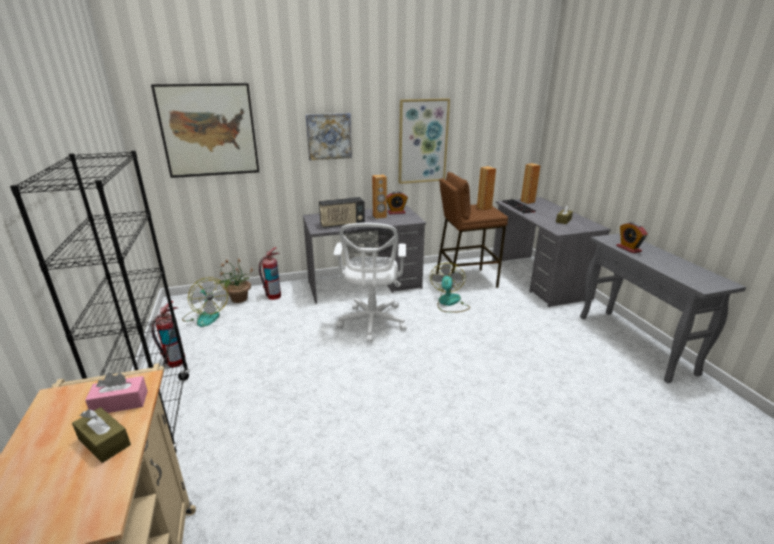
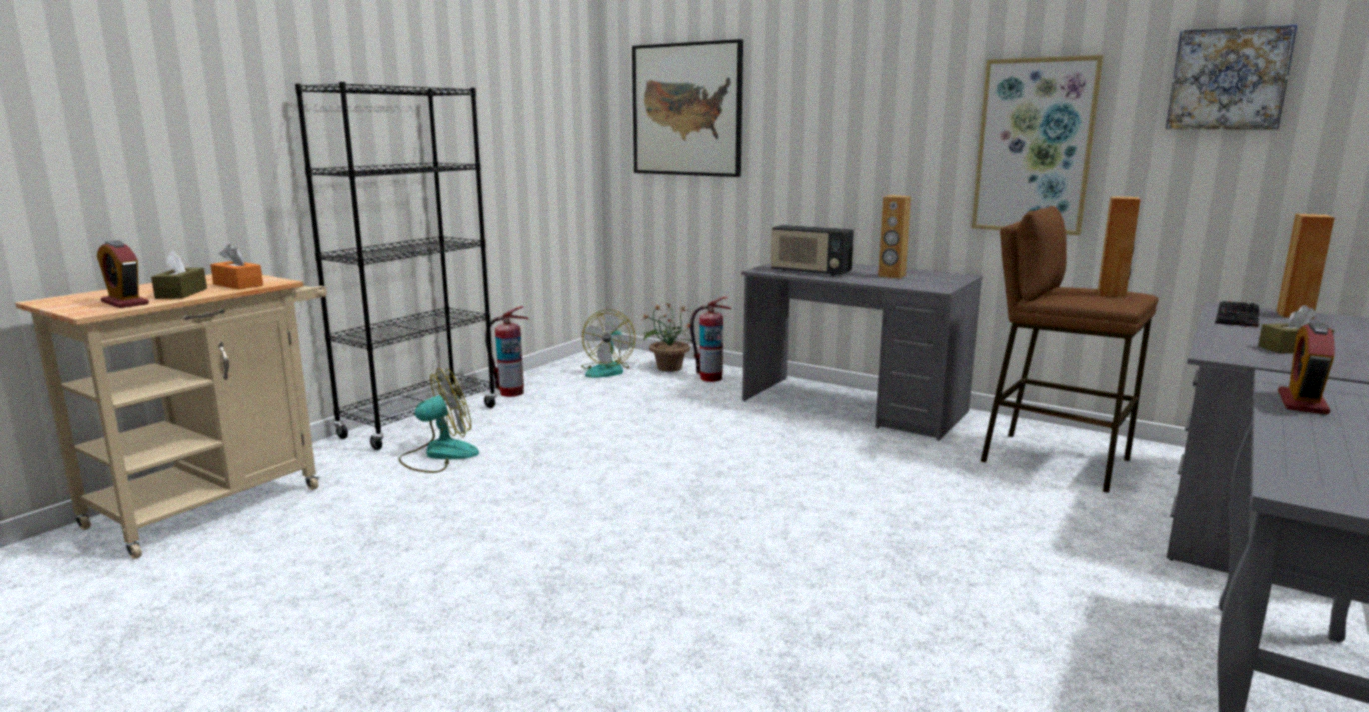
camera: 50 degrees right, 10 degrees down
(120, 403) = (238, 285): pink tissue box -> orange tissue box
(329, 136) = (850, 126): picture -> picture (1228, 79)
(372, 323) = (769, 445): white office chair -> none
(396, 212) = (934, 277): alarm clock -> alarm clock (125, 303)
(449, 303) = (948, 472): fan -> fan (438, 455)

